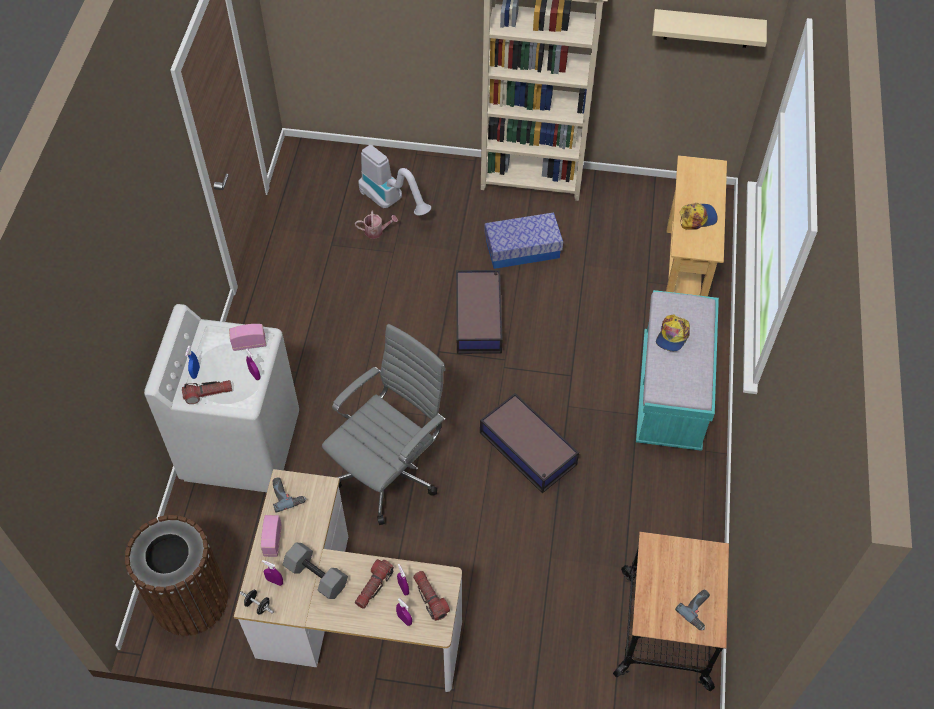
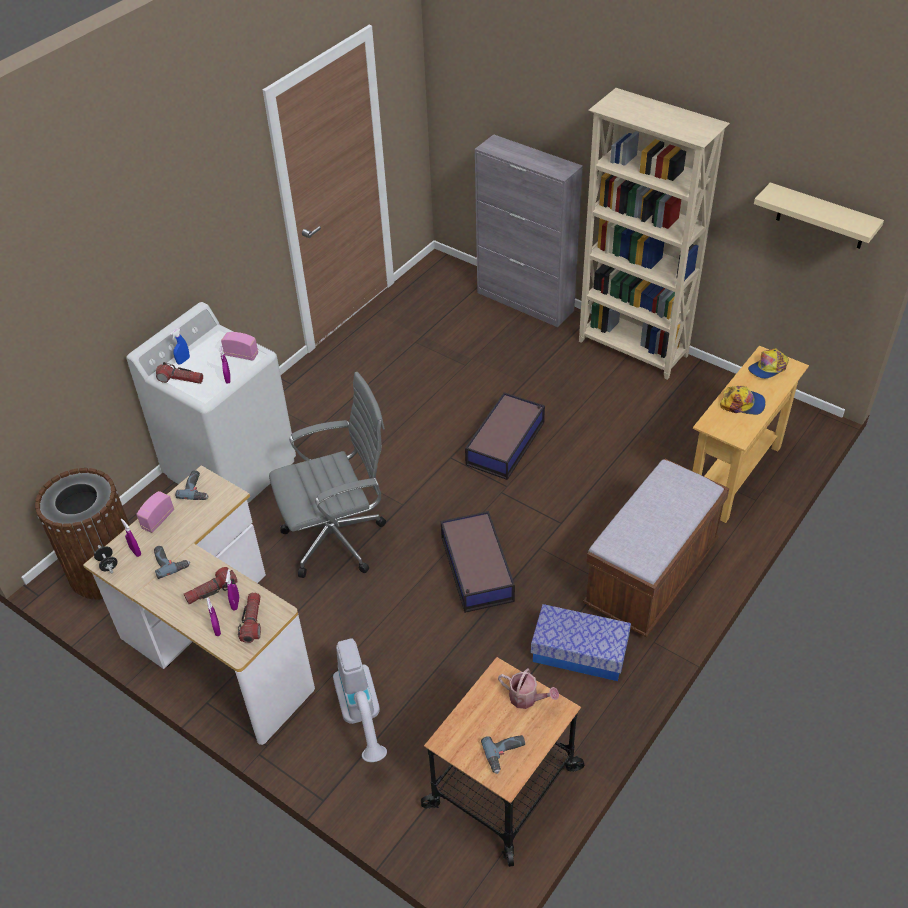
camera: 30 degrees right, 10 degrees down
(315, 576) = (170, 562): grey dumbbell -> power drill
(376, 231) = (462, 344): watering can -> watering can (527, 698)
(392, 202) = (491, 326): vacuum cleaner -> vacuum cleaner (363, 717)
(408, 165) = (525, 302): none -> grey cabinet
(522, 249) = (585, 401): storage box -> storage box (579, 652)
(671, 393) = (651, 576): turquoise bench -> brown bench
(672, 335) = (655, 502): cap -> cap (768, 368)

